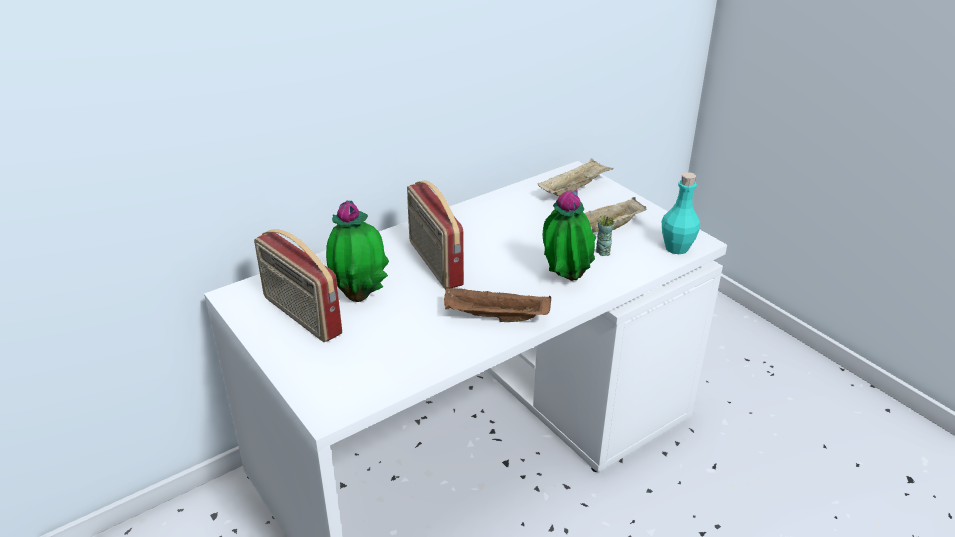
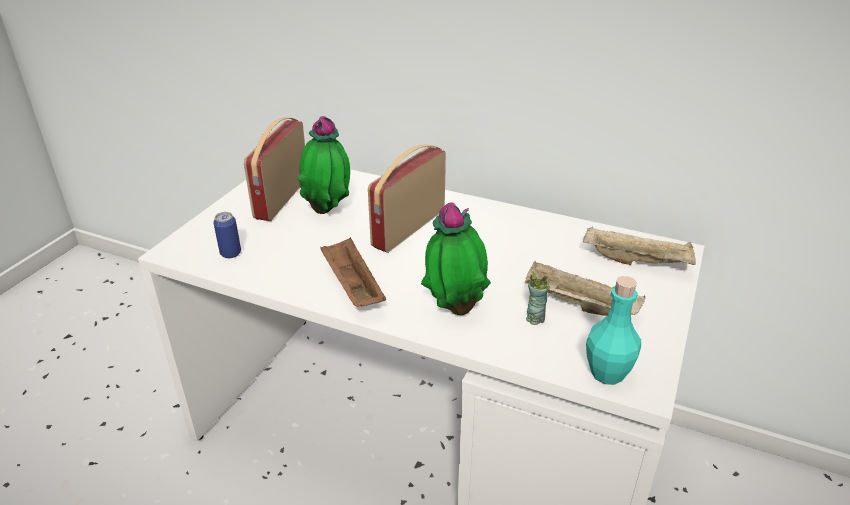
camera: 60 degrees right, 0 degrees up
(373, 373) = (230, 253): none -> can

